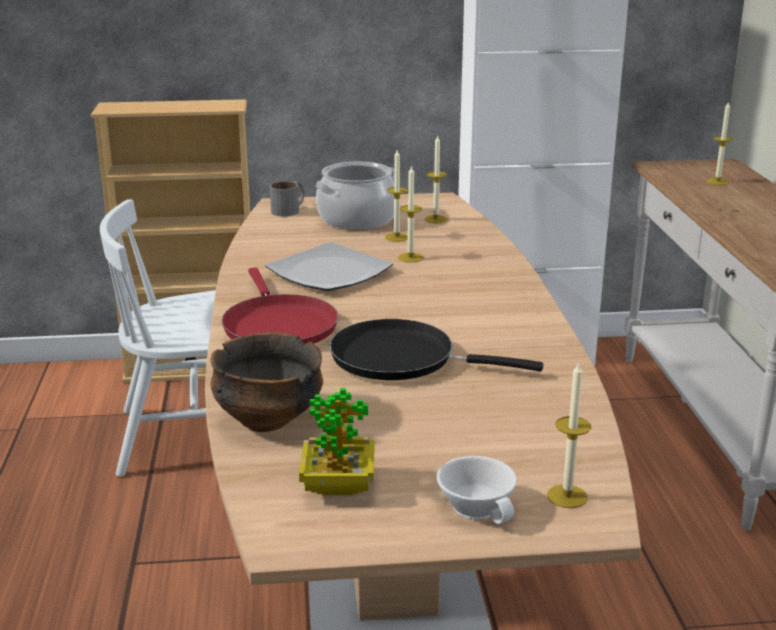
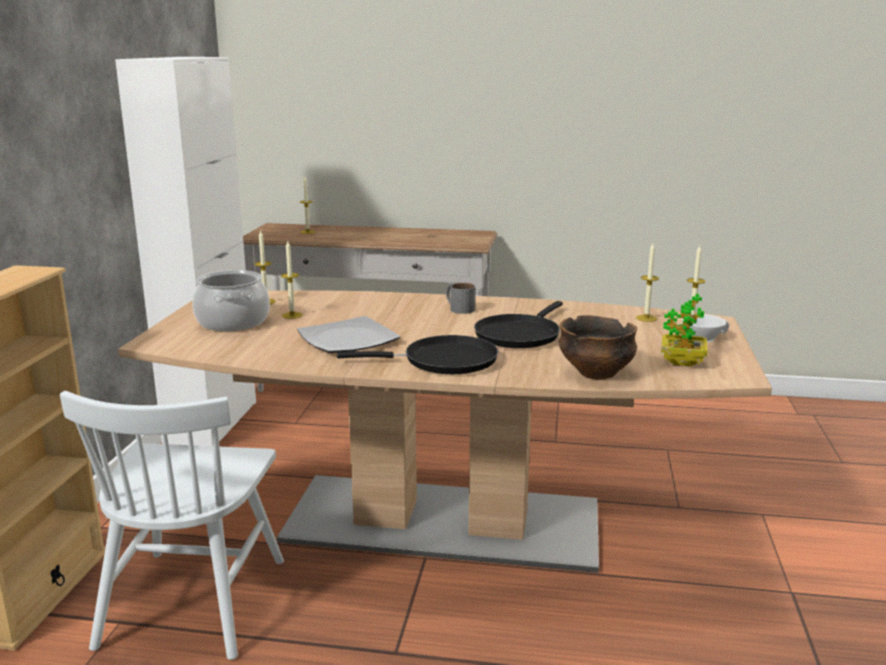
camera: 75 degrees left, 5 degrees down
(278, 325) = (443, 361): red frying pan -> black frying pan
(290, 210) = (173, 340): grey mug -> grey mug (458, 308)
(410, 258) = (341, 316): candle -> candle (646, 318)

